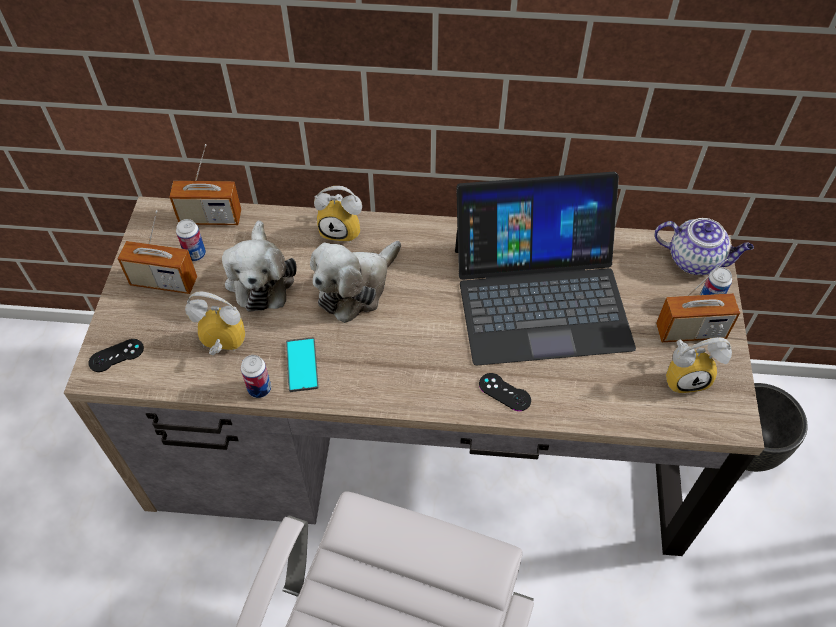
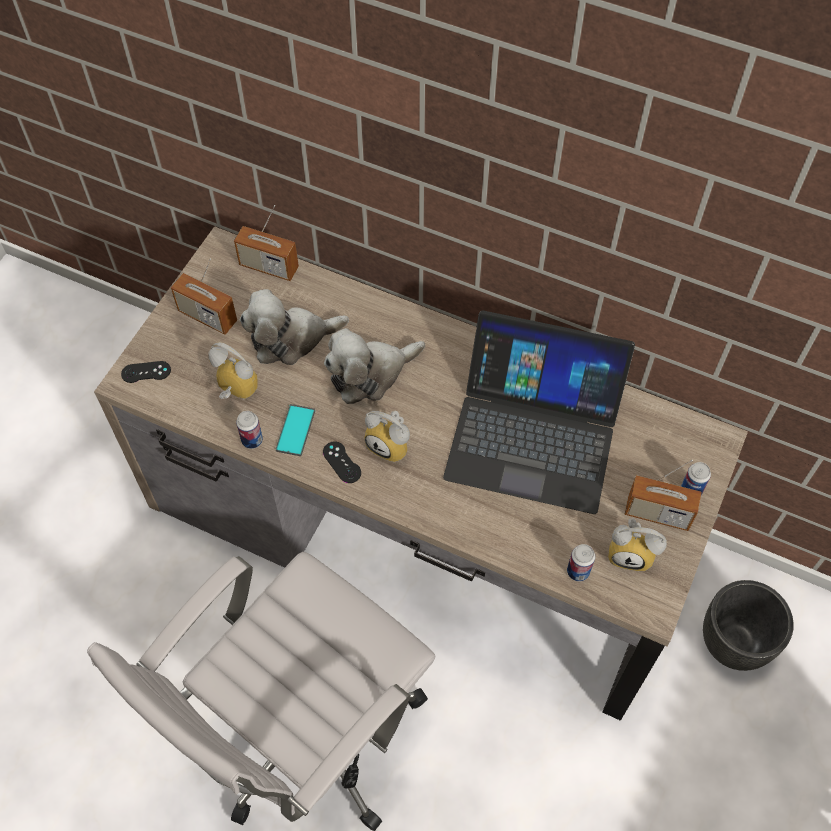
camera: 20 degrees right, 5 degrees up
(195, 254) = (243, 298): can -> can (578, 571)
(261, 278) = (291, 339): plush toy -> plush toy turned 60 degrees clockwise
(343, 230) = (381, 314): alarm clock -> alarm clock (391, 445)
(504, 392) = (459, 513): black game controller -> black game controller (342, 462)
(695, 260) = (699, 446): teapot -> none

